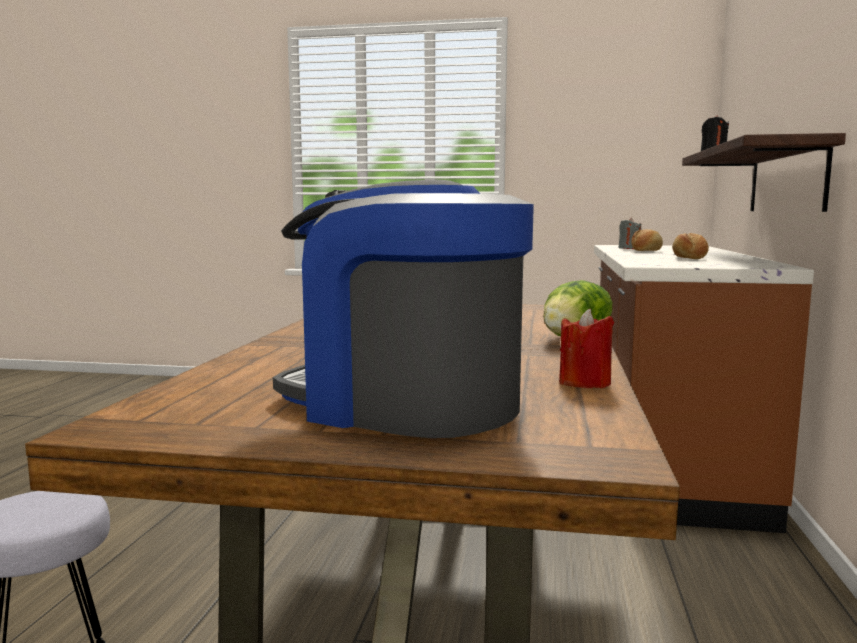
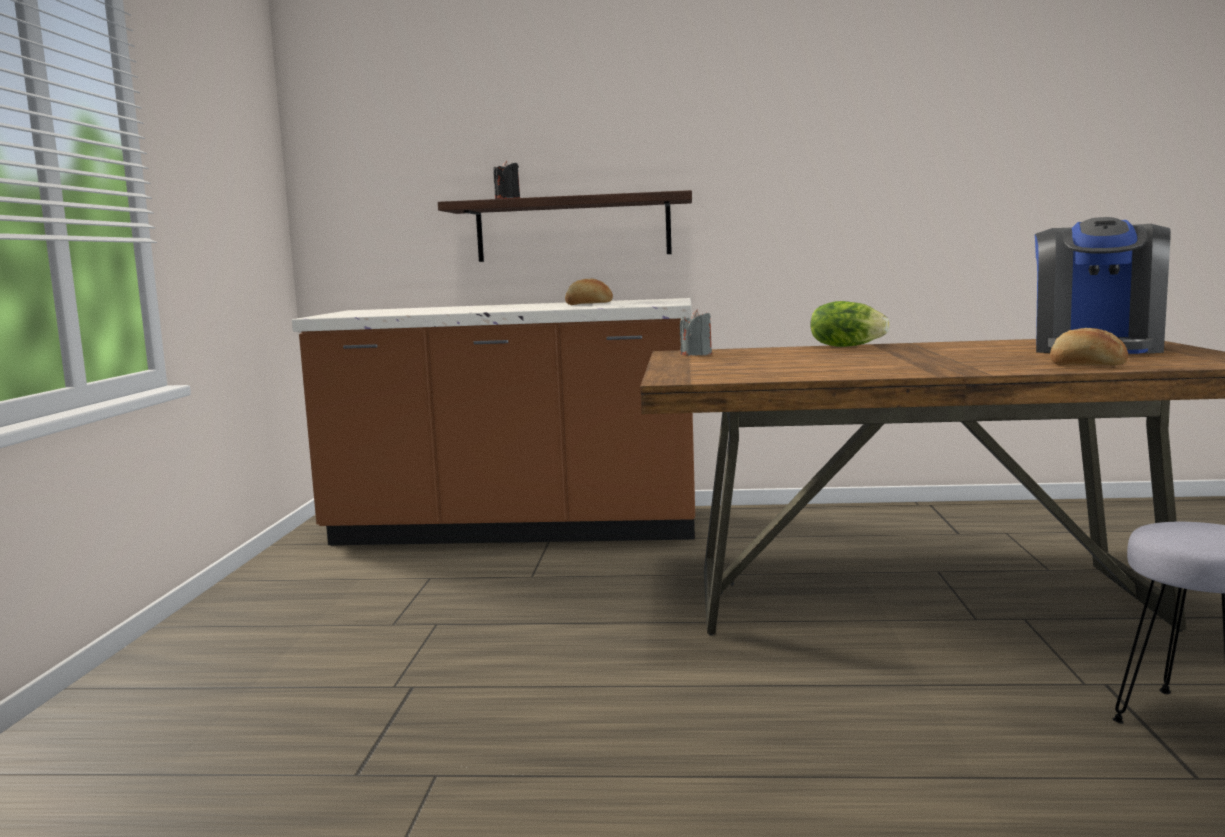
camera: 95 degrees left, 0 degrees up
(584, 383) = (994, 342): red candle -> none
(629, 248) = (409, 312): grey candle -> grey candle (696, 354)
(645, 251) = (461, 310): bread -> bread (1087, 366)

